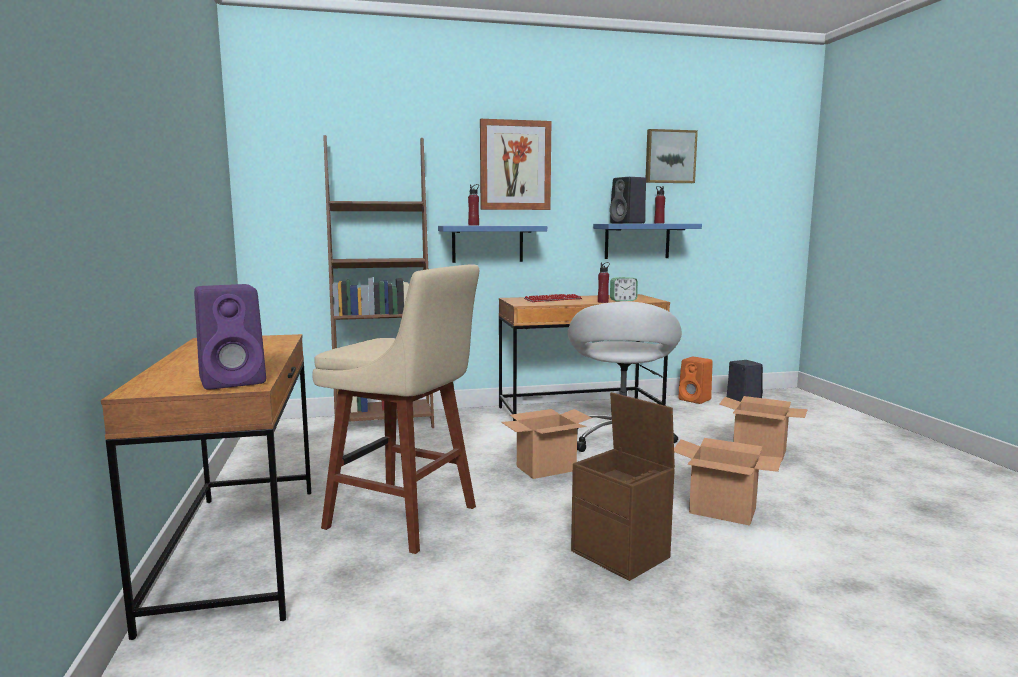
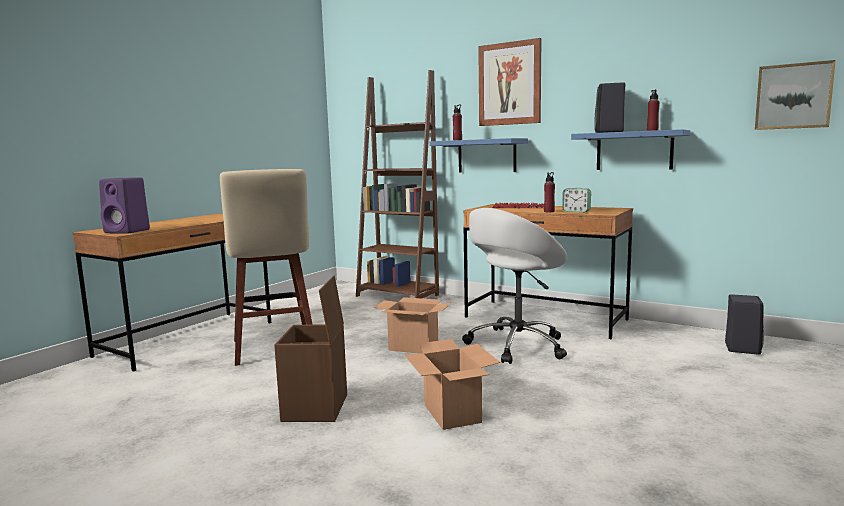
camera: 45 degrees right, 0 degrees up
(669, 156) = (675, 55): picture -> picture (793, 96)
(695, 400) = (692, 333): orange speaker -> none
(760, 452) = (622, 389): cardboard box -> none

